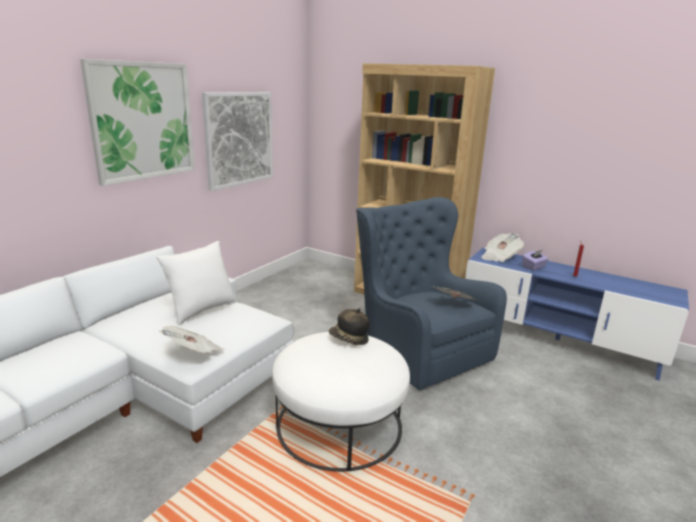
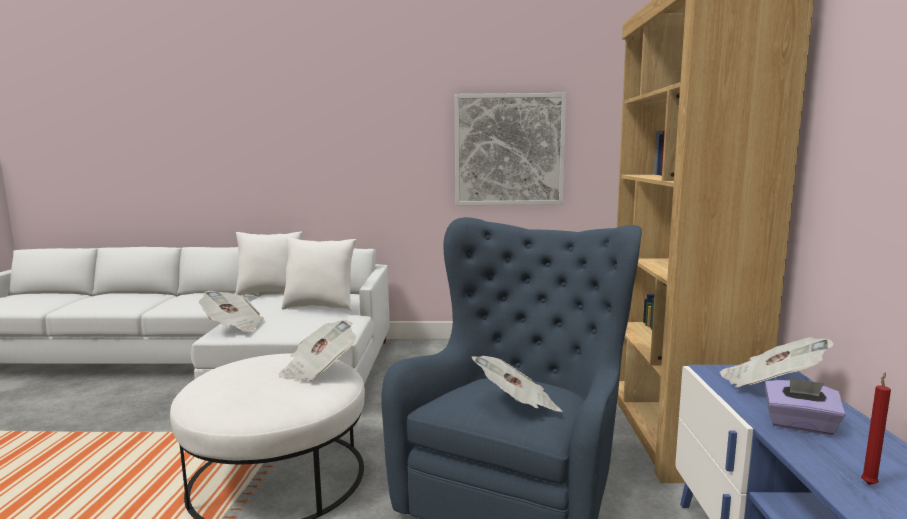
camera: 60 degrees right, 10 degrees down
(102, 321) = (270, 293): none -> white pillow
(143, 121) = (377, 122): picture -> none
(348, 339) = (318, 370): hat -> newspaper

